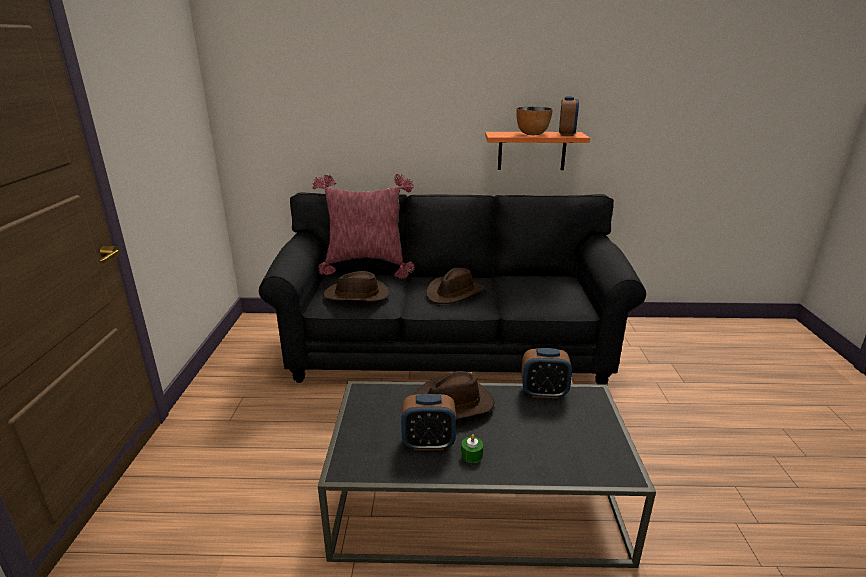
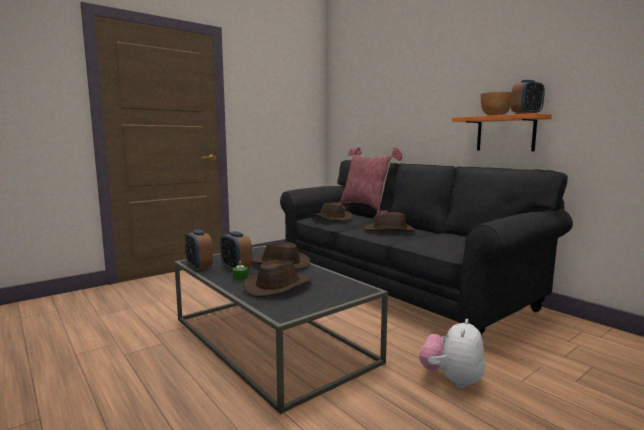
camera: 50 degrees right, 15 degrees down
(532, 440) = (278, 286): none -> brown hat
(544, 392) = (337, 278): alarm clock -> alarm clock (199, 266)
(646, 432) = (452, 380): none -> plush toy

